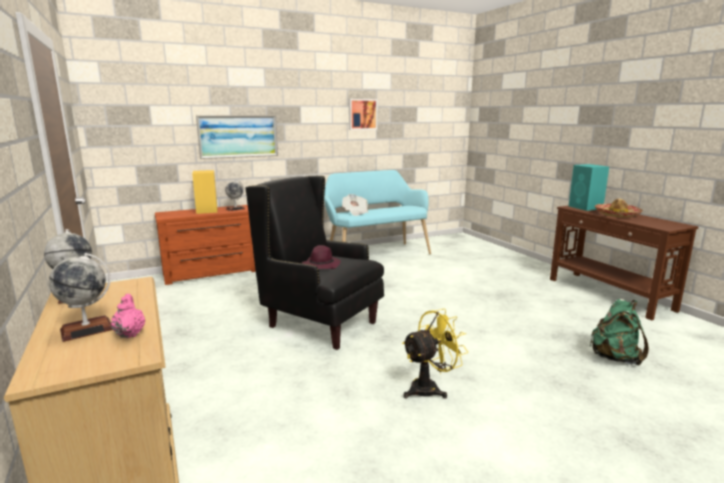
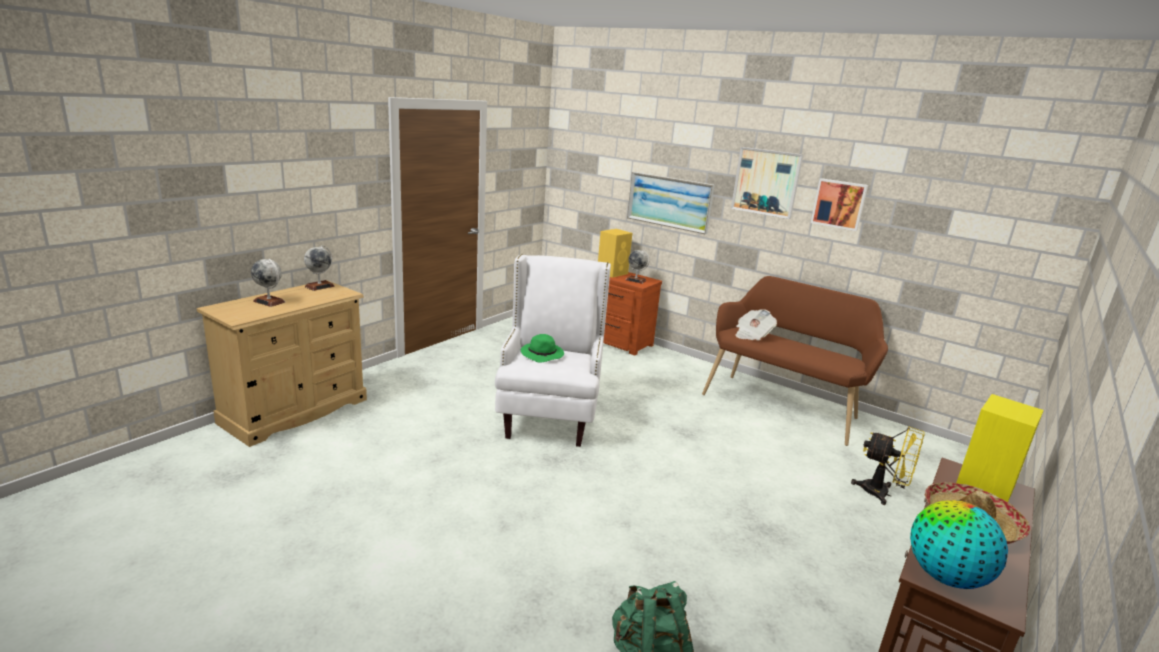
camera: 60 degrees right, 5 degrees up
(130, 333) = (266, 311): pink teapot -> none
(314, 107) = (766, 182): none -> picture
(321, 264) = (543, 355): purple hat -> green hat
(321, 324) = (549, 418): black armchair -> white armchair
(375, 253) = (783, 405): turquoise bench -> brown bench
(430, 388) = (469, 504): yellow fan -> yellow fan (882, 494)
(586, 207) = (984, 488): turquoise speaker -> yellow speaker
(664, 226) = (945, 576): none -> globe

